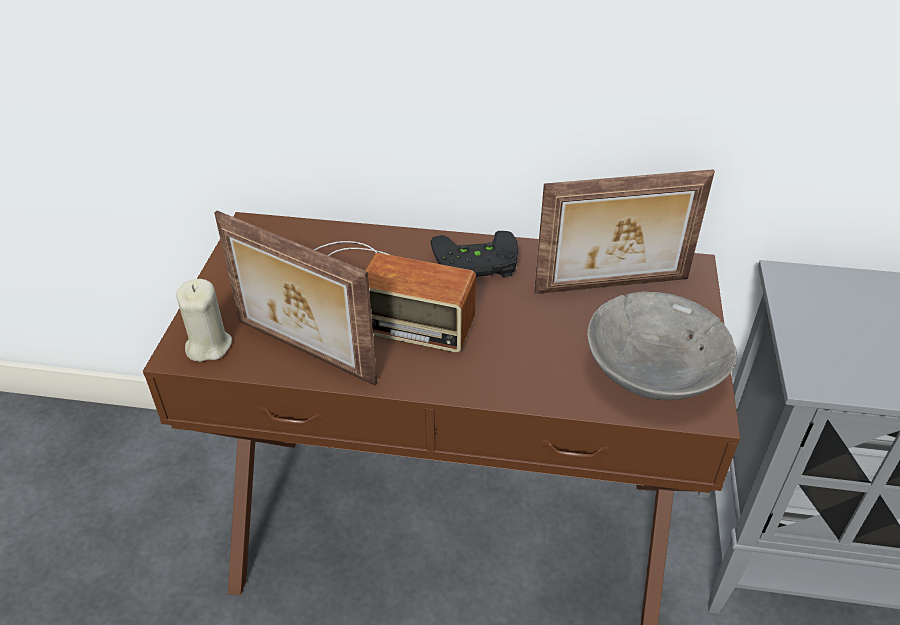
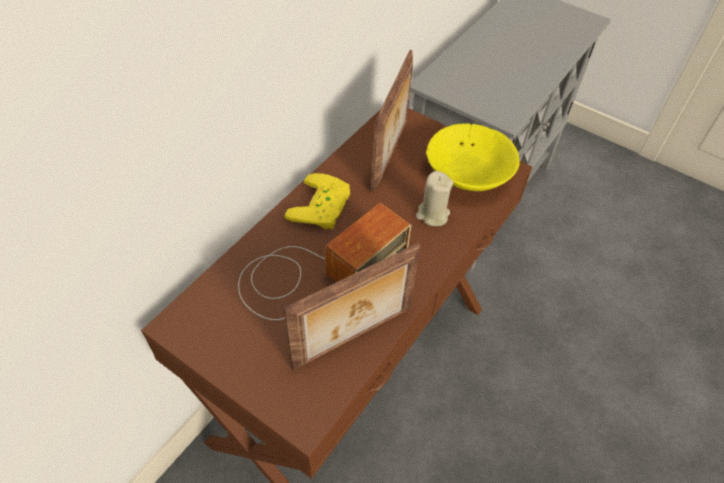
camera: 65 degrees left, 10 degrees up
(208, 345) = (308, 399): beige candle -> beige candle (432, 214)
(475, 264) = (323, 207): black game controller -> yellow game controller
(654, 371) = (469, 173): grey bowl -> yellow bowl

